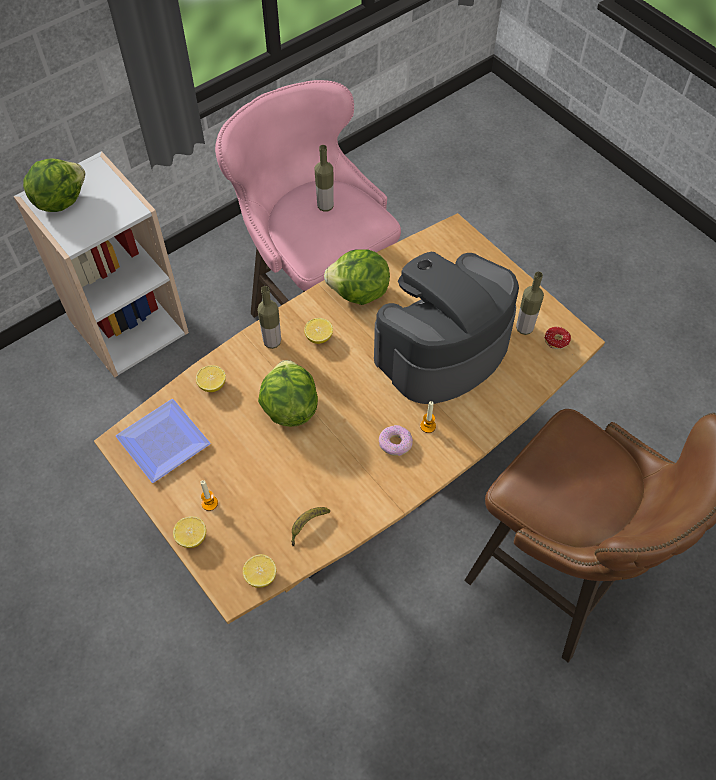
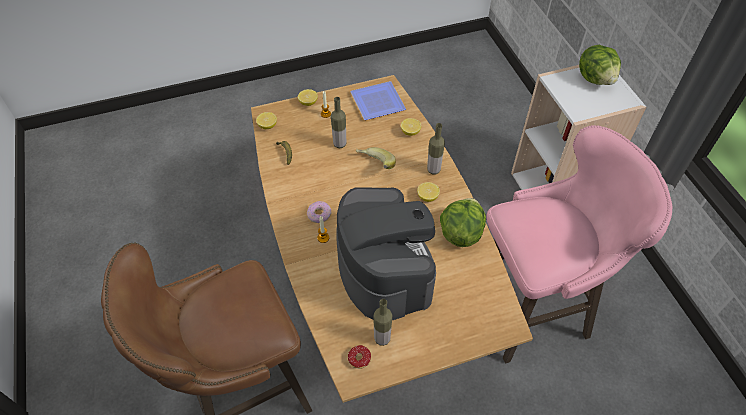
camera: 110 degrees right, 5 degrees down
(289, 408) = (374, 166): lettuce -> banana
(325, 206) = (557, 231): bottle -> bottle (339, 144)

